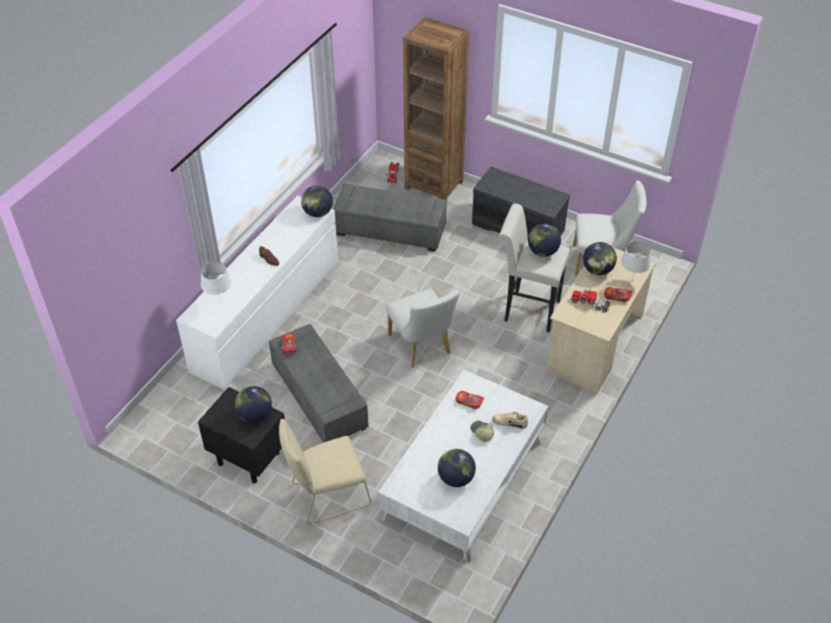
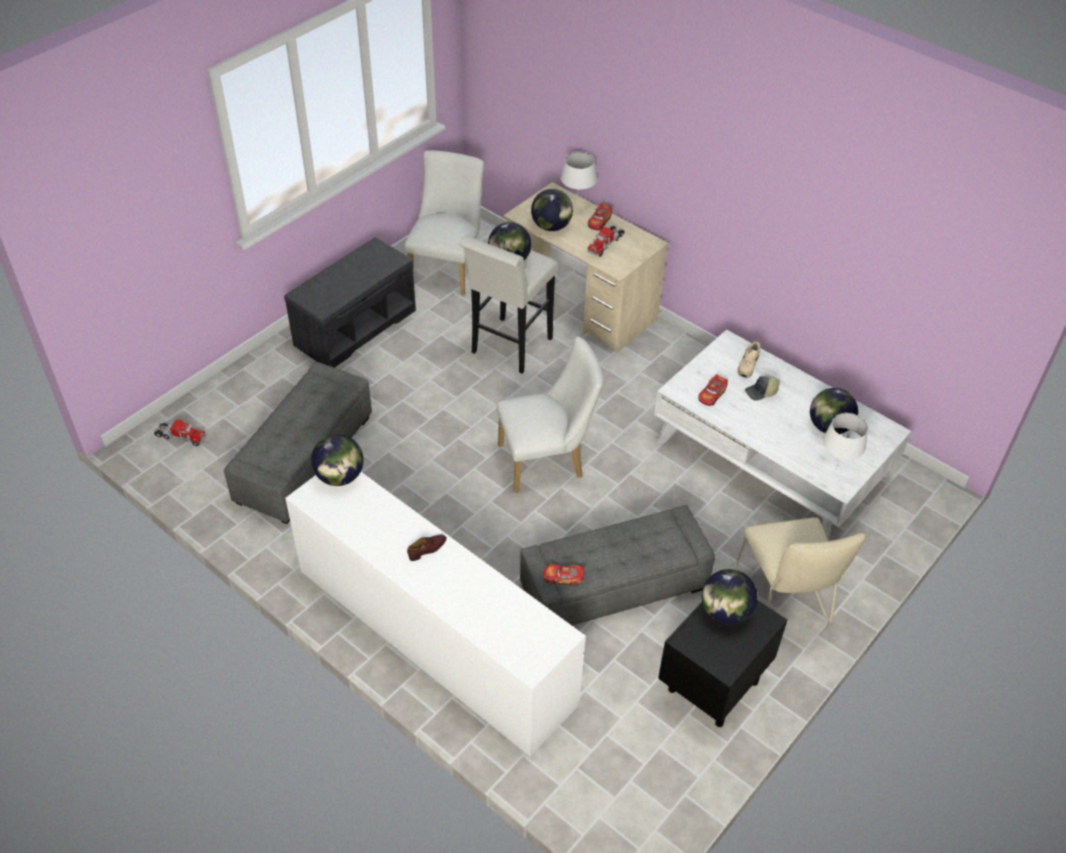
camera: 80 degrees left, 0 degrees up
(220, 302) = (507, 623): white table lamp -> white table lamp (836, 468)
(434, 185) = (228, 395): brown bookcase -> none

